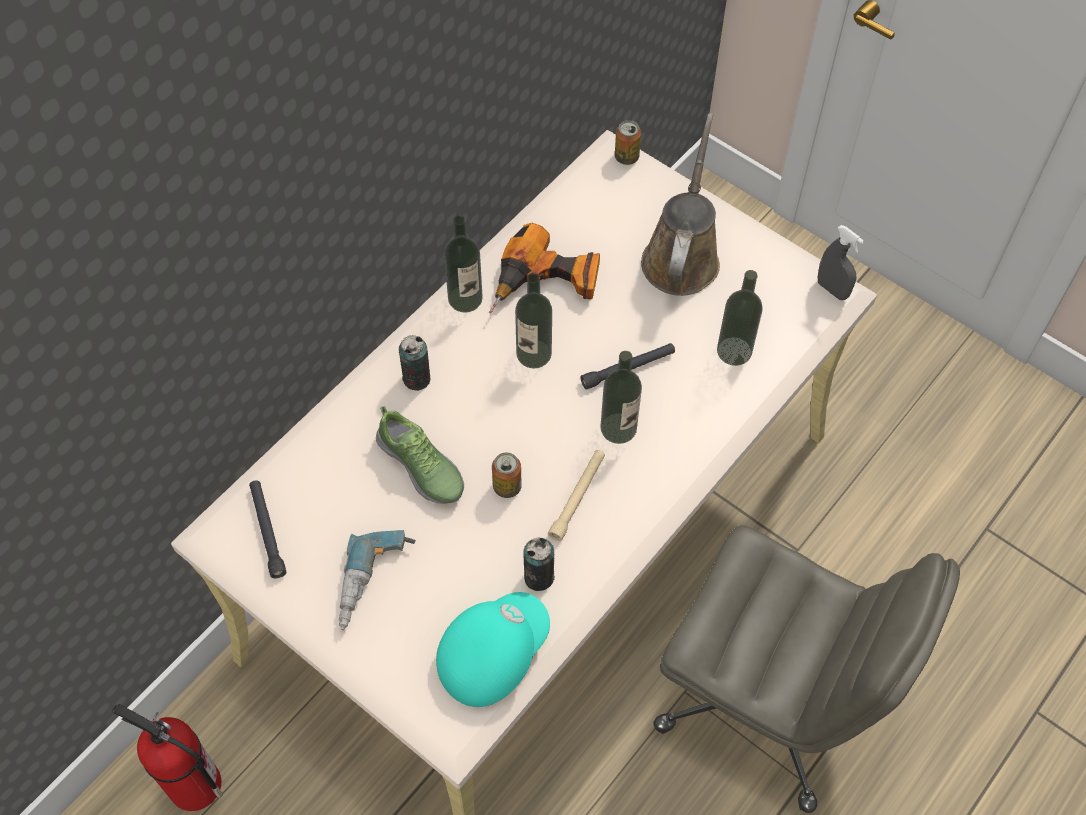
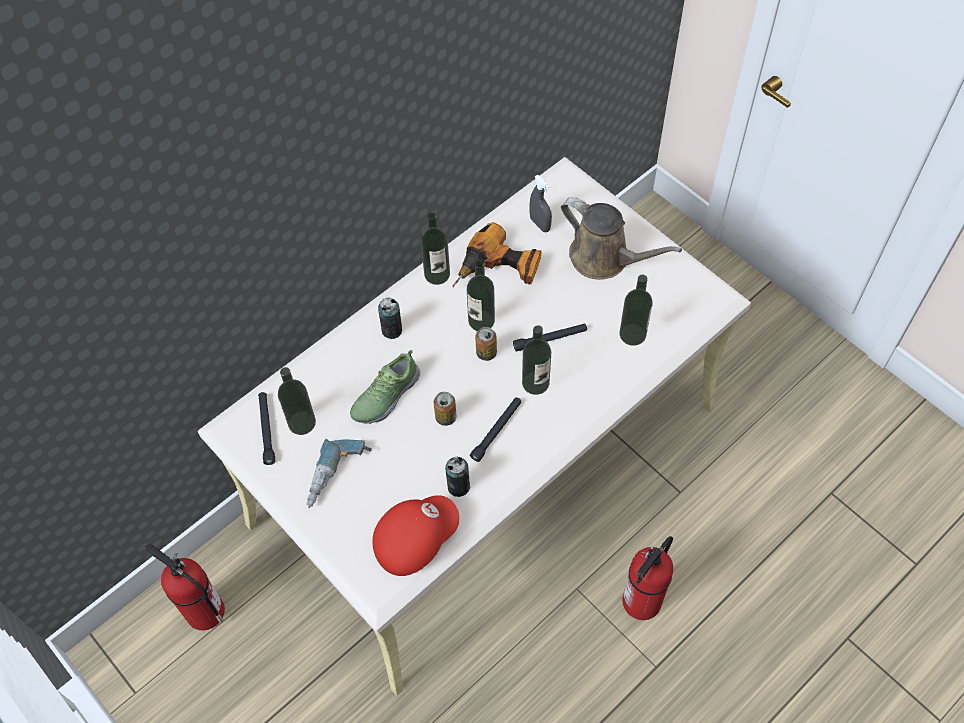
camera: 10 degrees right, 0 degrees up
(314, 516) = (302, 423): none -> bottle
(421, 467) = (385, 396): shoe -> shoe turned 75 degrees clockwise
(492, 654) = (415, 539): turquoise cap -> red cap
(577, 497) = (496, 431): beige flashlight -> black flashlight
(626, 157) = (575, 179): can -> can (486, 353)
(681, 256) = (604, 258): brown watering can -> brown watering can turned 105 degrees clockwise
(770, 699) = (641, 603): grey office chair -> fire extinguisher
(832, 289) = (716, 295): grey spray bottle -> grey spray bottle (540, 224)

